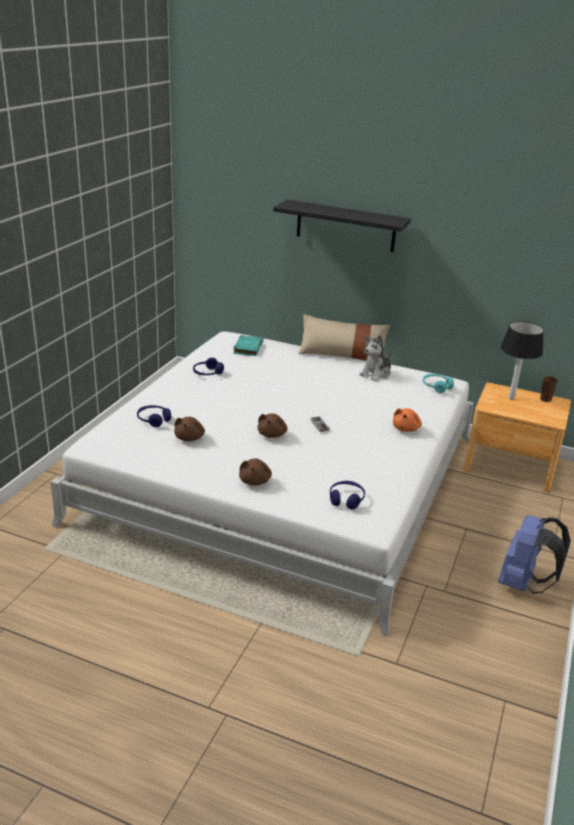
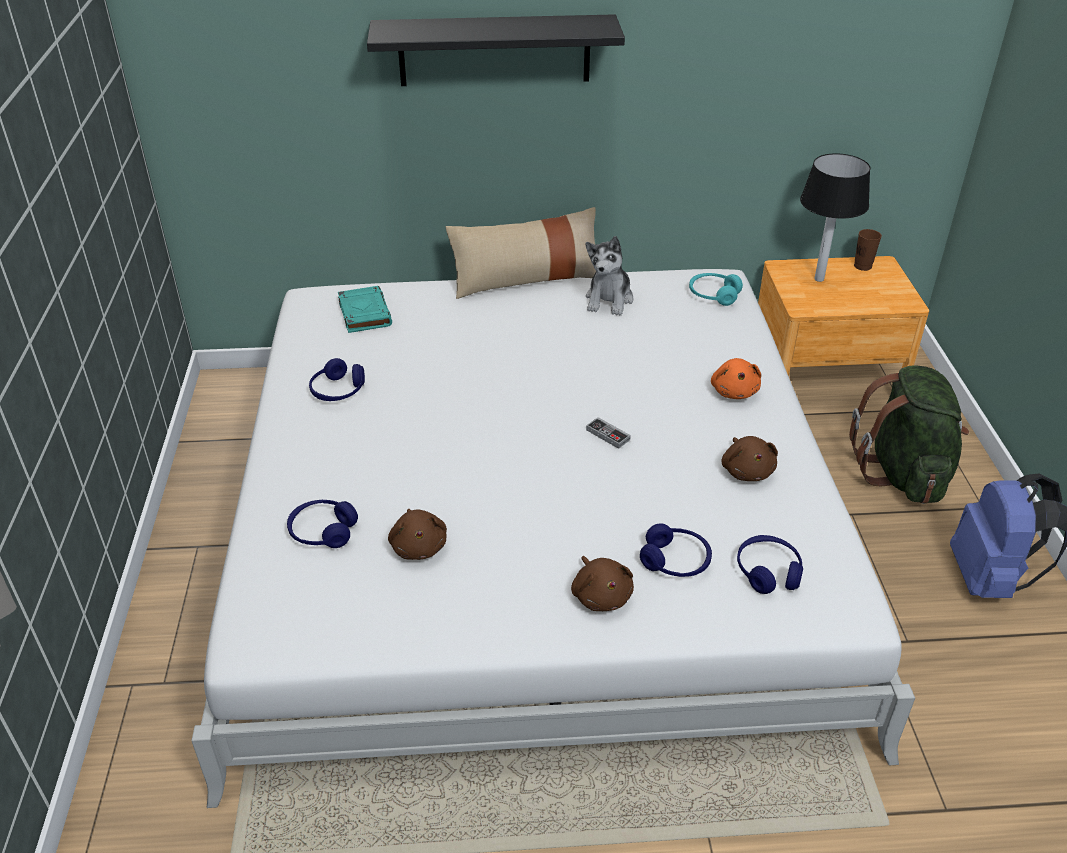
camera: 25 degrees left, 10 degrees up
(272, 434) = (550, 483): brown plush toy -> brown plush toy (747, 470)
(303, 481) = (675, 561): none -> blue headphones
(516, 521) = (903, 473): none -> green backpack

